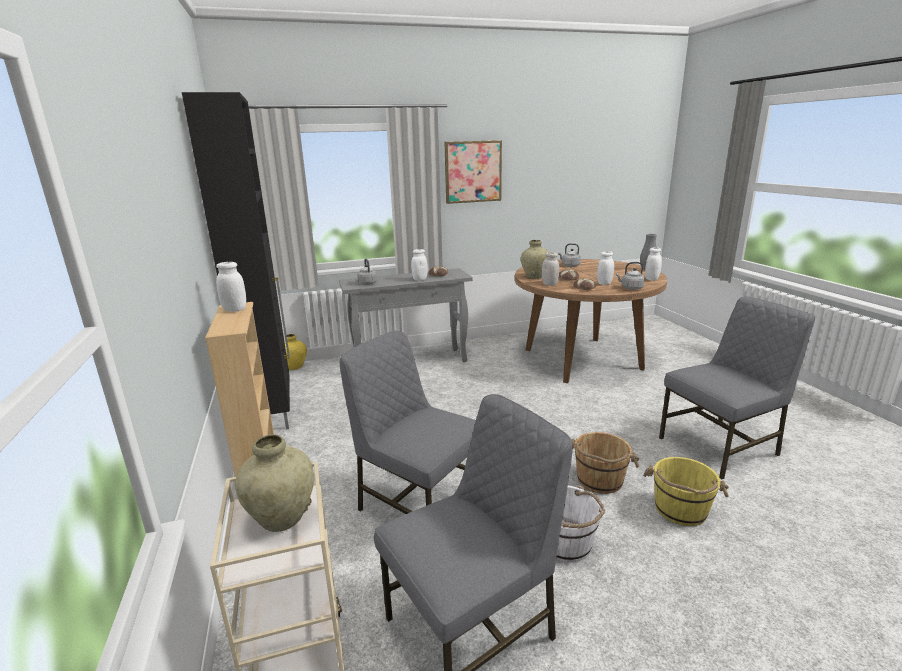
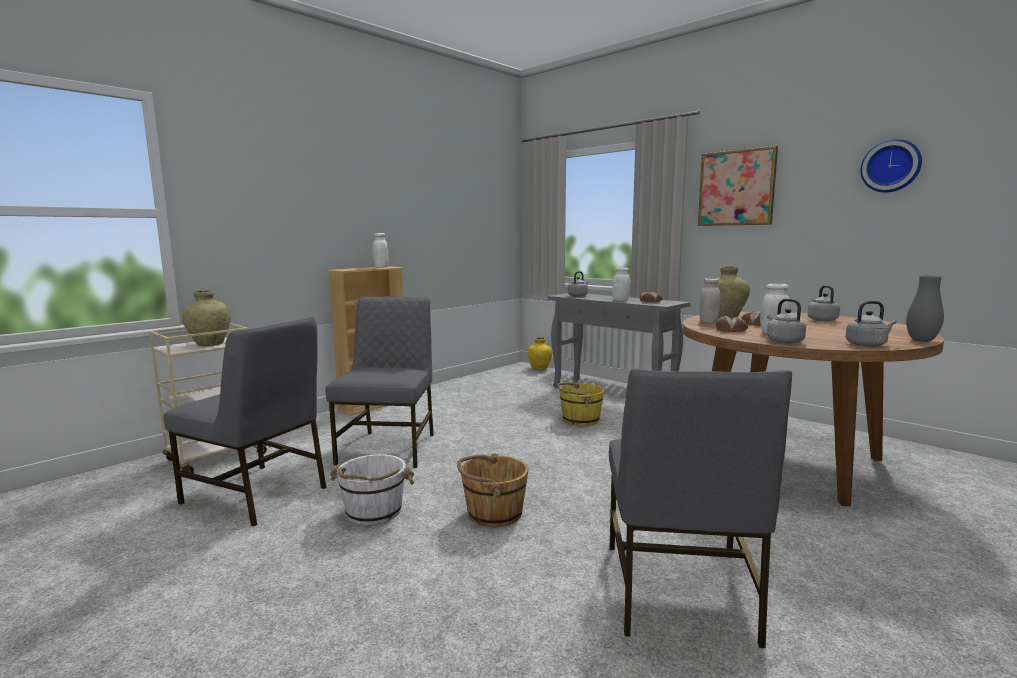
camera: 60 degrees right, 10 degrees down
(272, 411) = (467, 381): black cabinet -> none
(565, 159) = (891, 166): none -> wall clock
(652, 279) = (867, 345): white jar -> grey kettle
(680, 510) = (476, 569): yellow bucket -> yellow bucket (580, 419)
(721, 447) = (679, 593): grey chair -> grey chair turned 60 degrees clockwise

